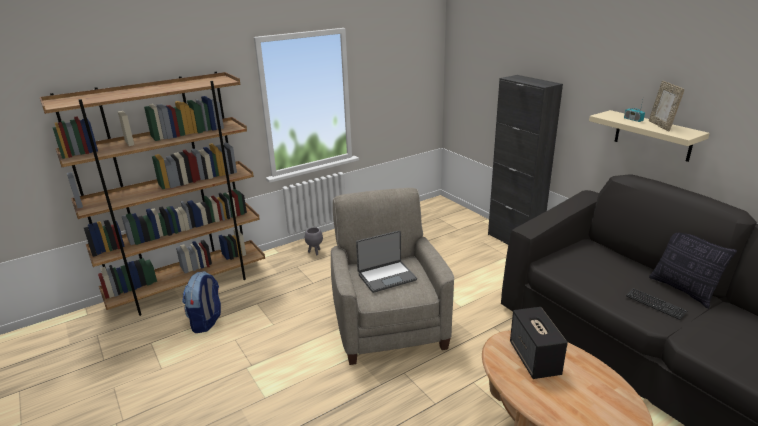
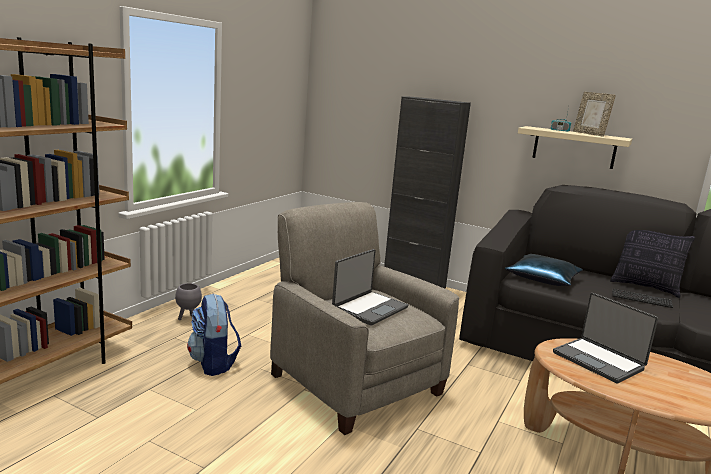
camera: 30 degrees left, 10 degrees down
(207, 322) = (80, 426): backpack -> backpack (213, 363)
(535, 359) = (599, 361): speaker -> laptop
(575, 266) = (543, 279): none -> blue pillow

